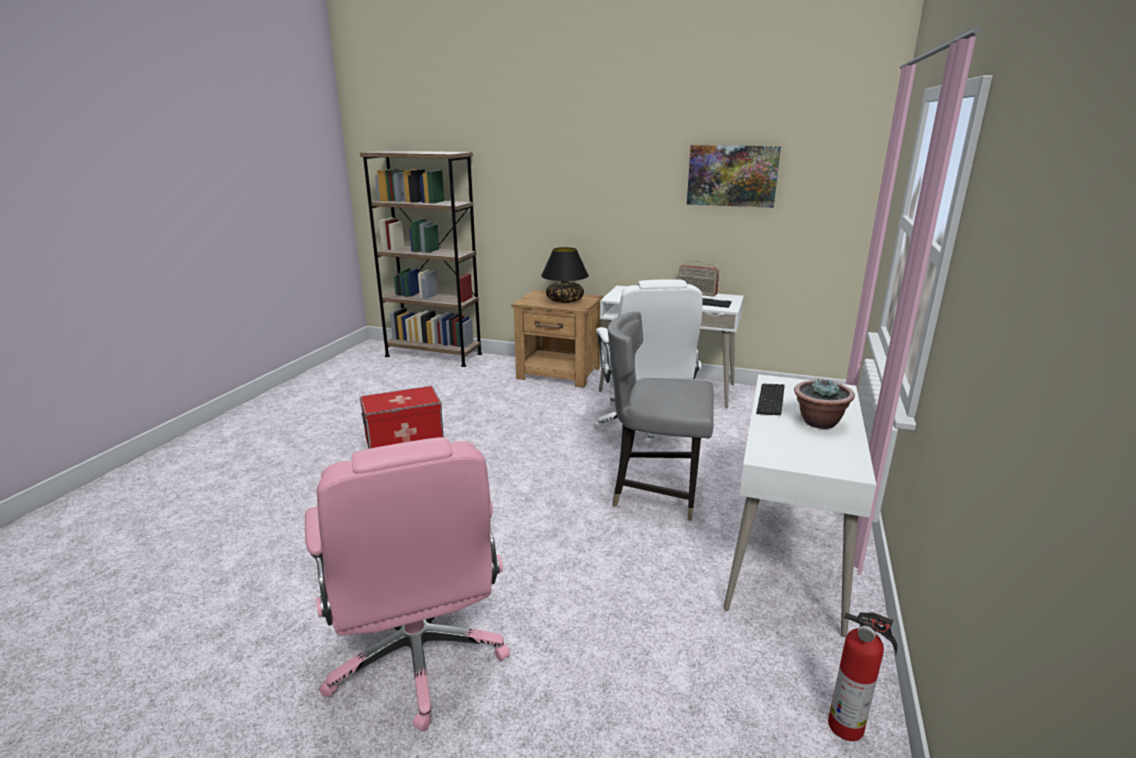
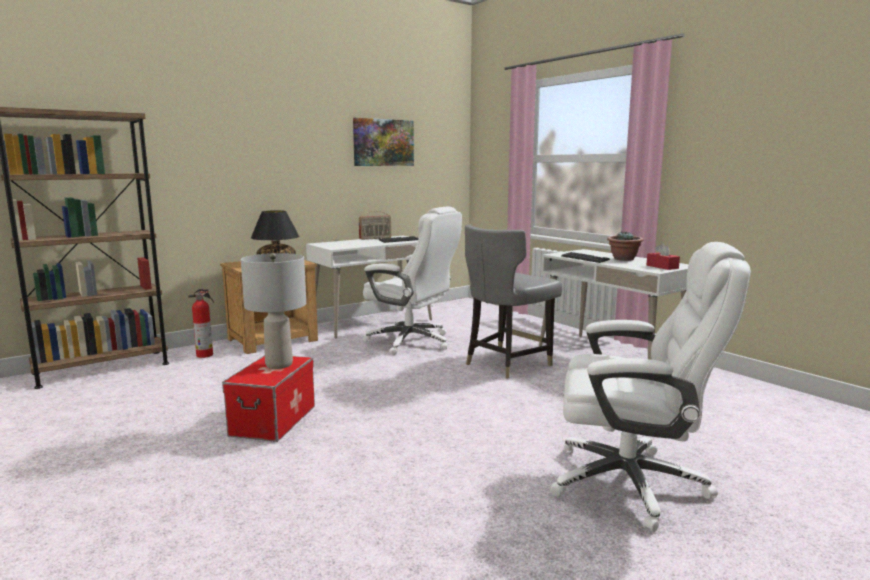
camera: 55 degrees left, 10 degrees down
(411, 398) = (279, 364): none -> grey table lamp
(418, 658) = (631, 483): pink office chair -> white office chair
(803, 457) = (662, 267): none -> red tissue box
(848, 727) = (755, 389): fire extinguisher -> fire extinguisher (206, 355)

